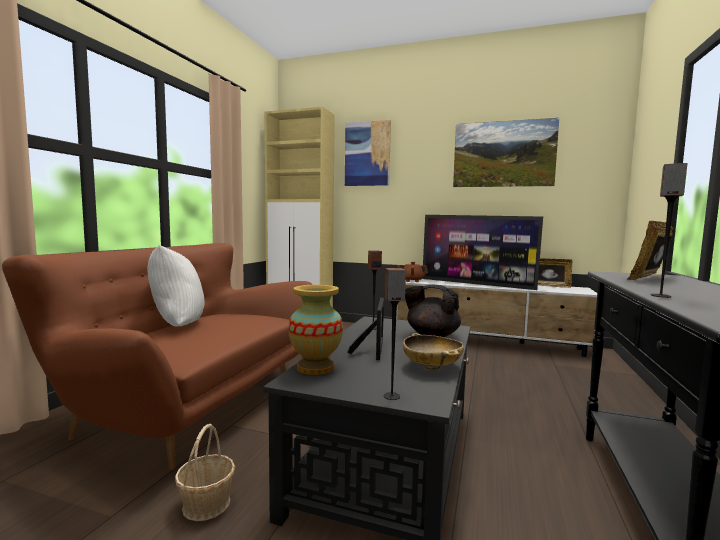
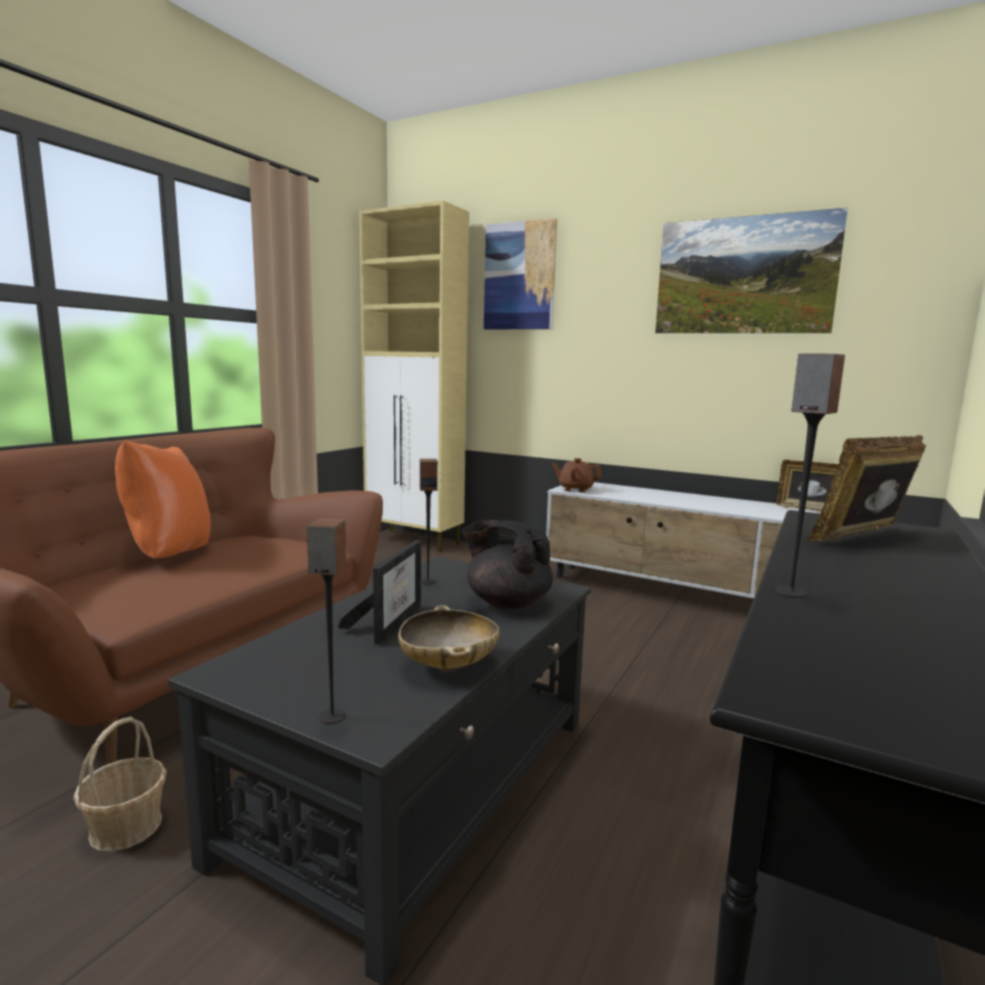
camera: 10 degrees right, 5 degrees up
(176, 326) = (168, 555): white pillow -> orange pillow
(315, 367) = (271, 651): vase -> none
(476, 284) = (680, 500): television -> none

